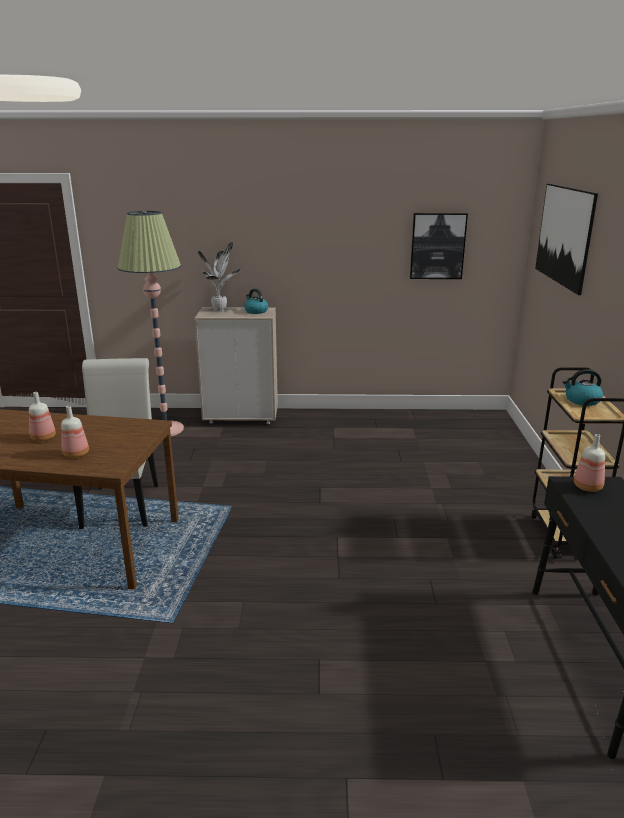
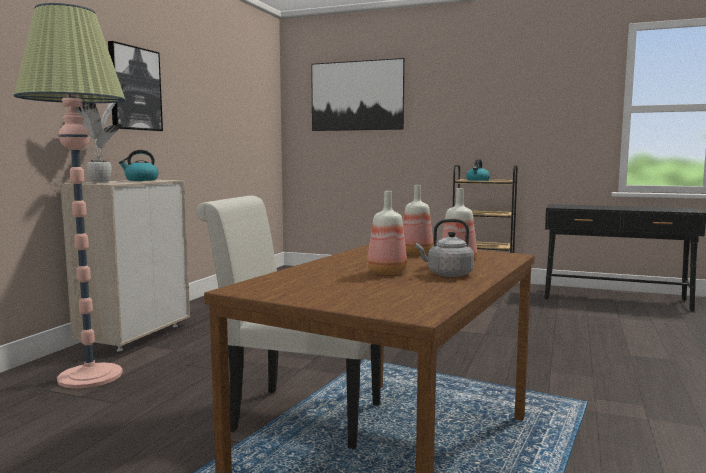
camera: 70 degrees left, 15 degrees down
(36, 454) = (447, 274): none -> grey kettle
(437, 246) = (242, 114): picture -> picture (134, 89)
(587, 486) = (562, 206): bottle -> bottle (415, 253)

